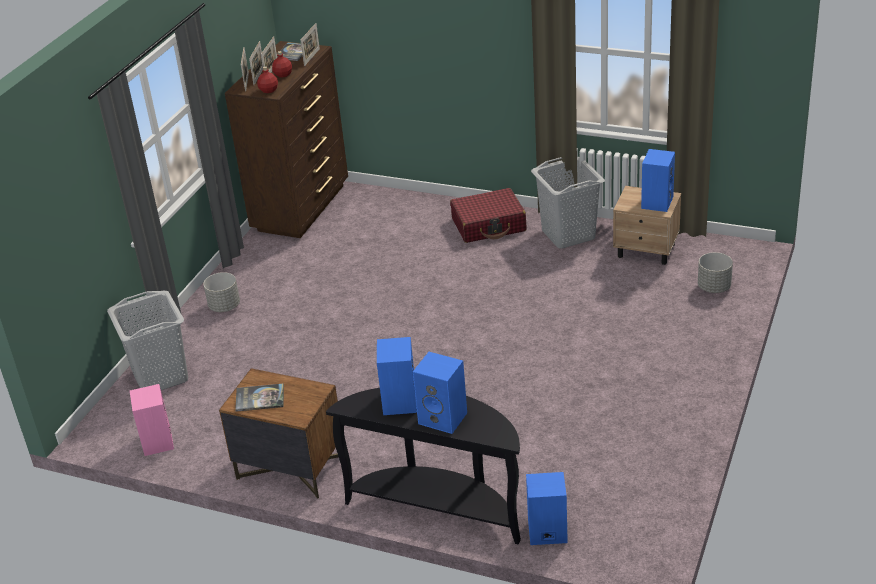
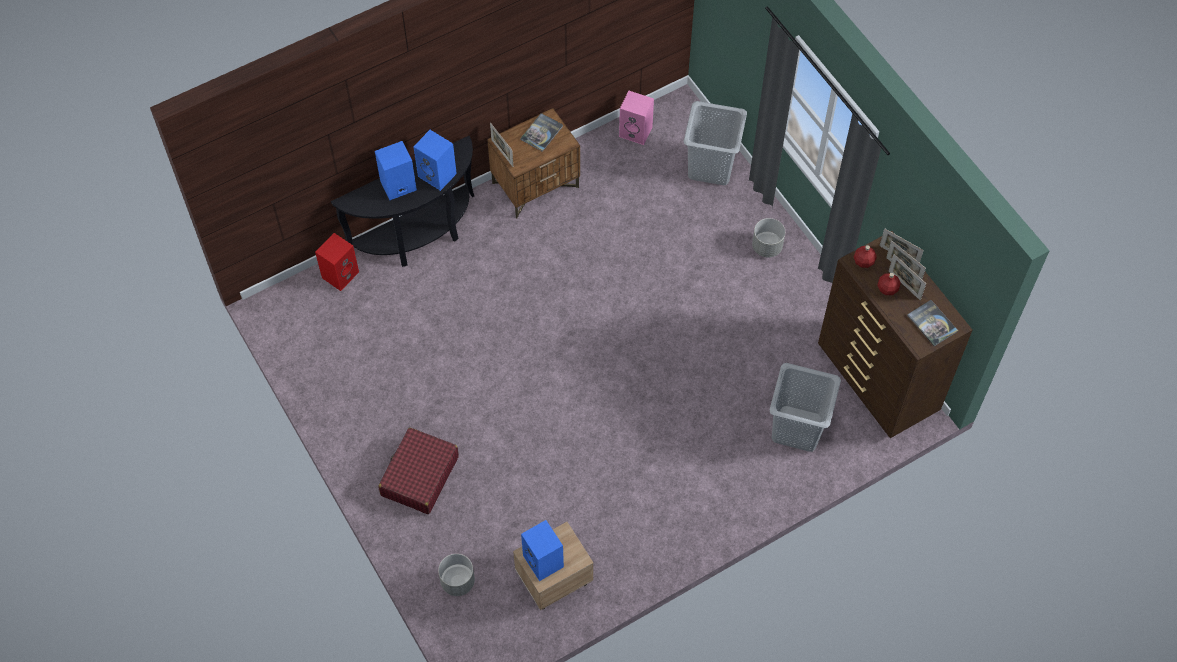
camera: 125 degrees right, 25 degrees up
(312, 57) = (905, 330): picture frame -> picture frame (502, 153)
(489, 225) = (709, 497): red suitcase -> red suitcase (419, 476)
(546, 532) = (340, 274): blue speaker -> red speaker
(568, 234) = (635, 544): grey laundry basket -> grey laundry basket (797, 429)

